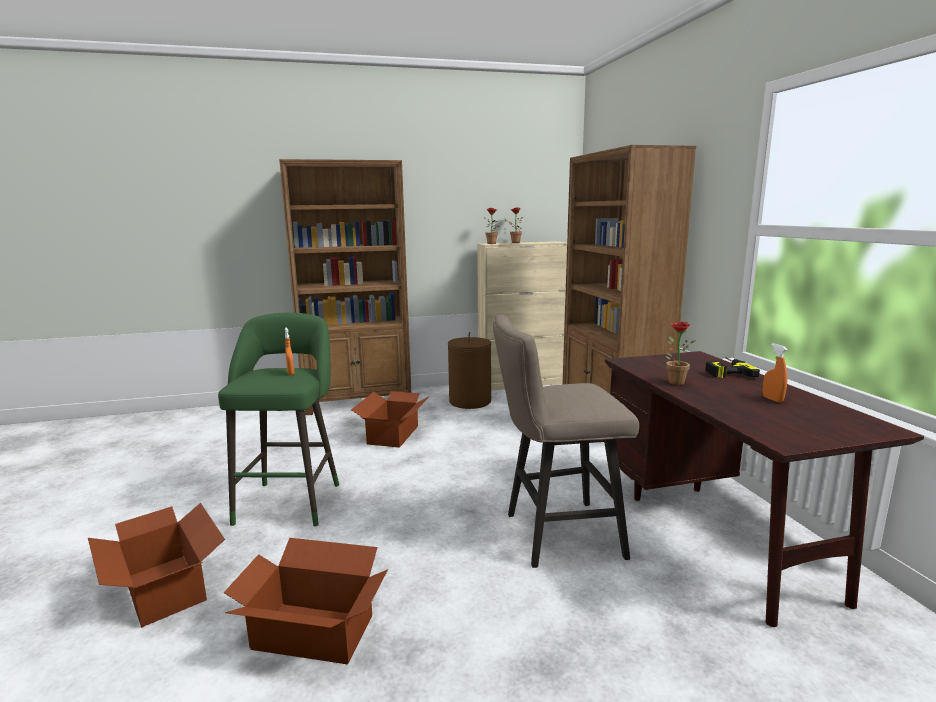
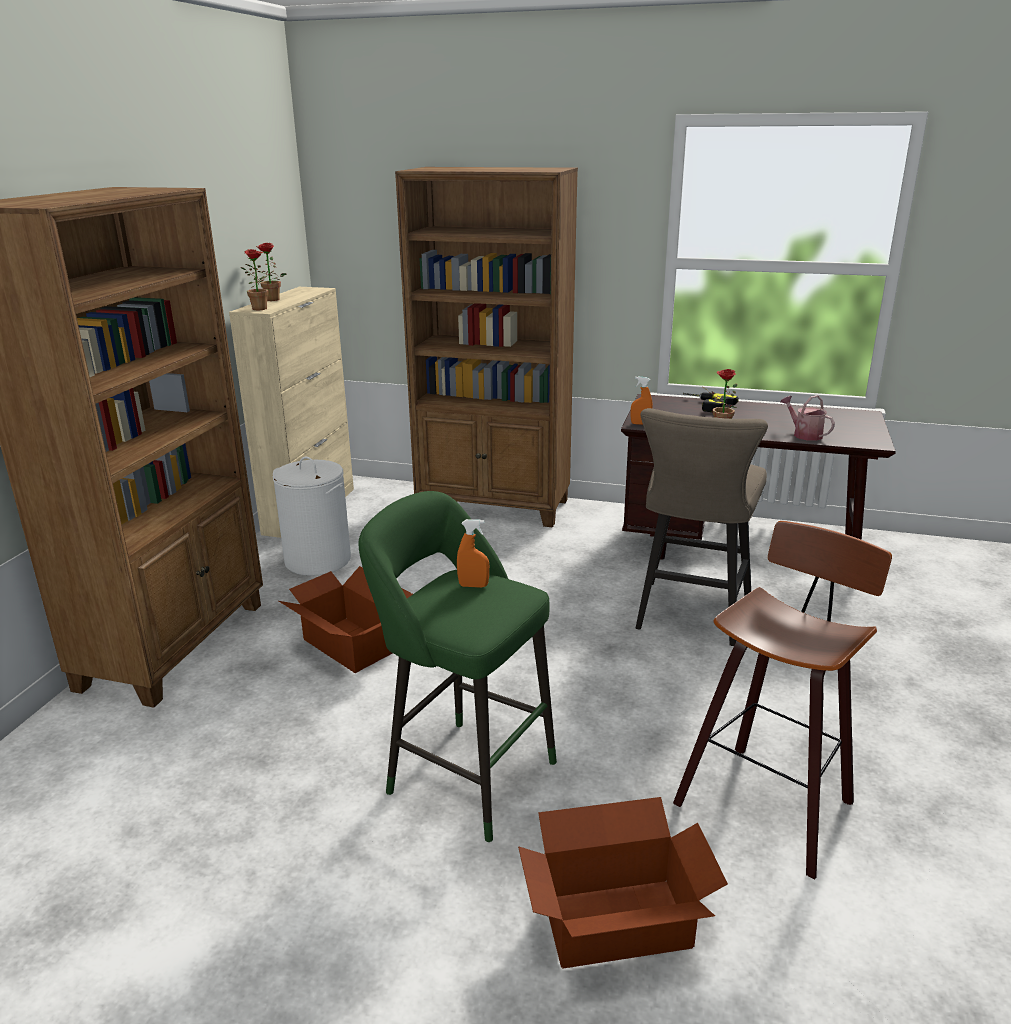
camera: 60 degrees left, 10 degrees up
(313, 633) = (769, 801): cardboard box -> stool
(470, 401) = (317, 560): brown laundry basket -> white laundry basket
(734, 410) = (804, 434): none -> watering can
(772, 399) = (788, 417): orange spray bottle -> orange spray bottle (640, 424)

